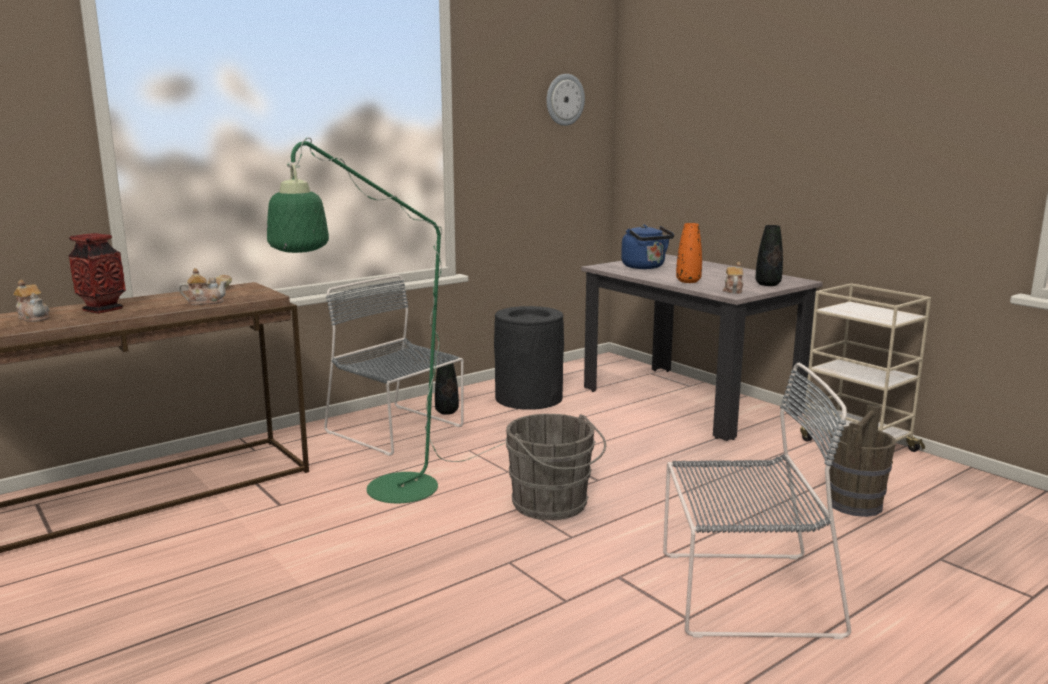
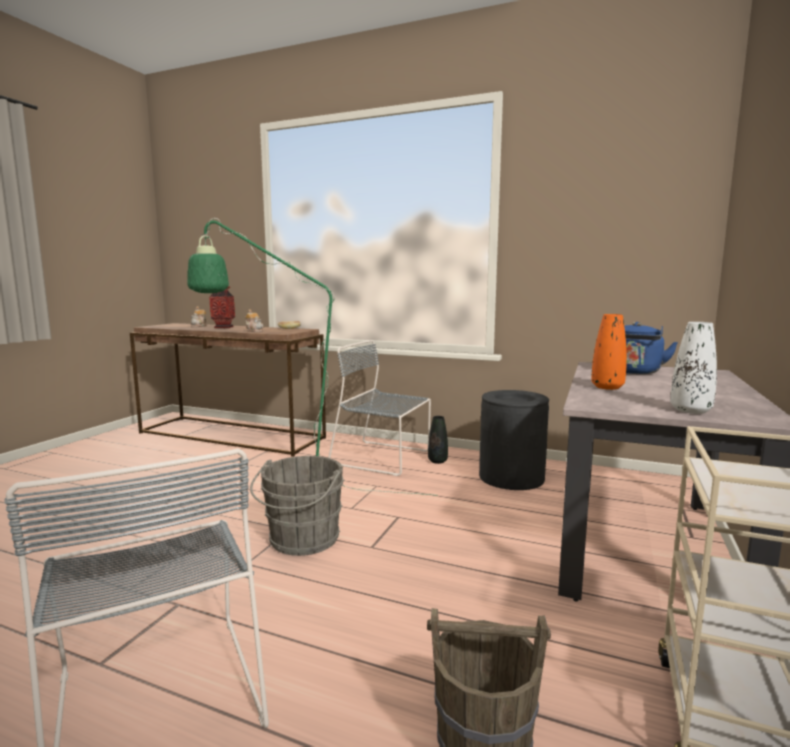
camera: 60 degrees right, 5 degrees down
(397, 430) = (383, 458): grey chair -> grey chair turned 75 degrees counterclockwise
(564, 99) = (640, 194): wall clock -> none
(732, 291) = (605, 403): teapot -> none
(768, 284) = (690, 410): black vase -> white vase

